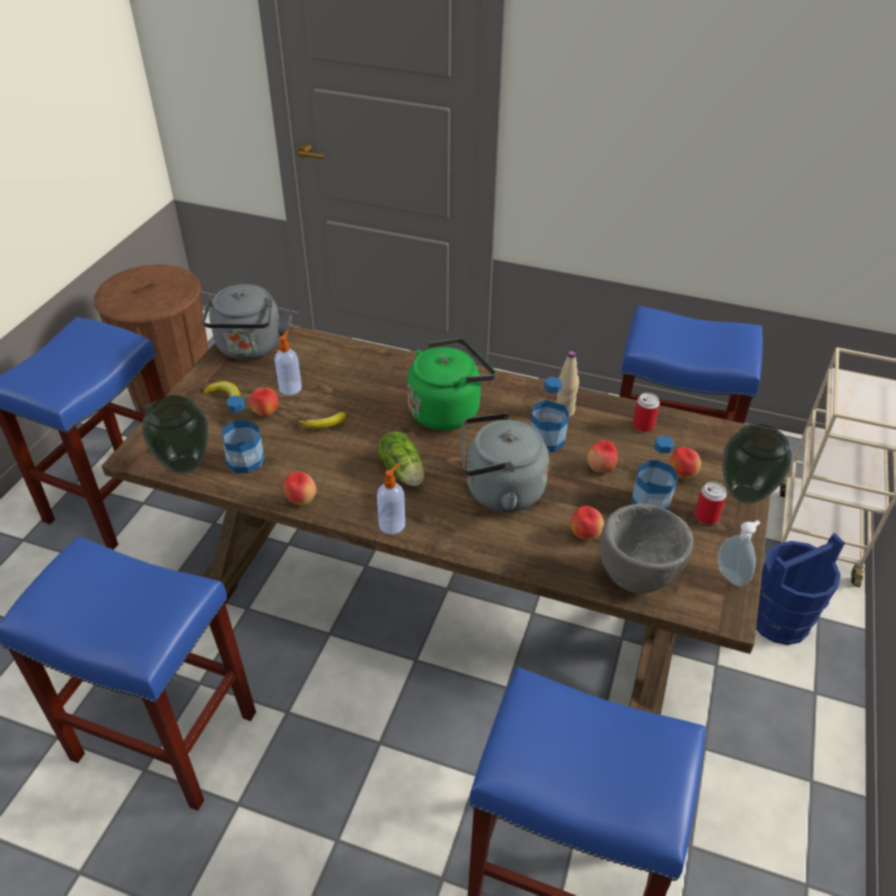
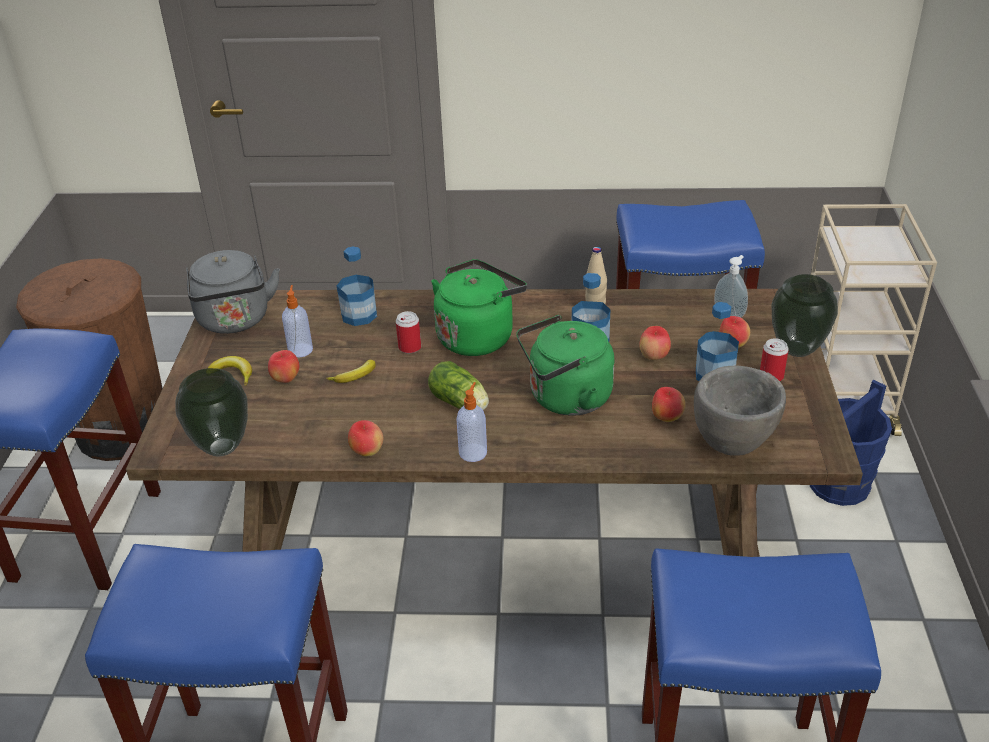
camera: 15 degrees left, 5 degrees down
(245, 460) = (287, 428): bottle -> bottle (359, 315)
(499, 491) = (565, 398): grey kettle -> green kettle
(643, 425) = (676, 310): can -> can (409, 347)
(732, 576) = (817, 421): soap dispenser -> soap dispenser (729, 314)

